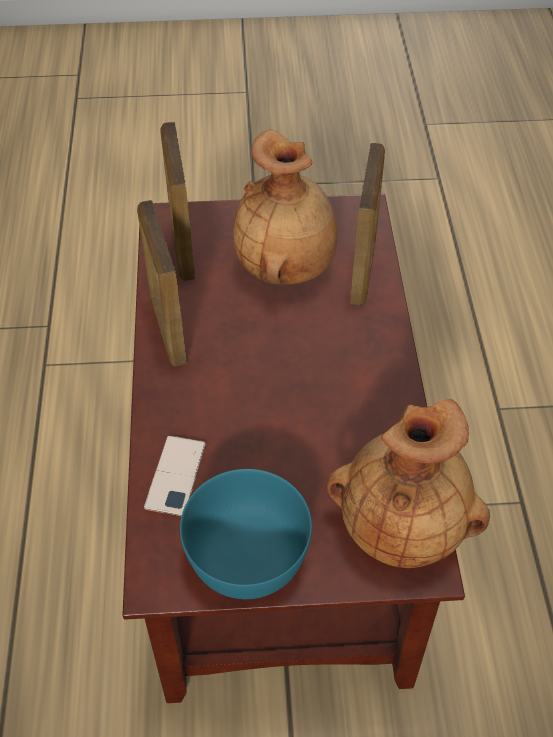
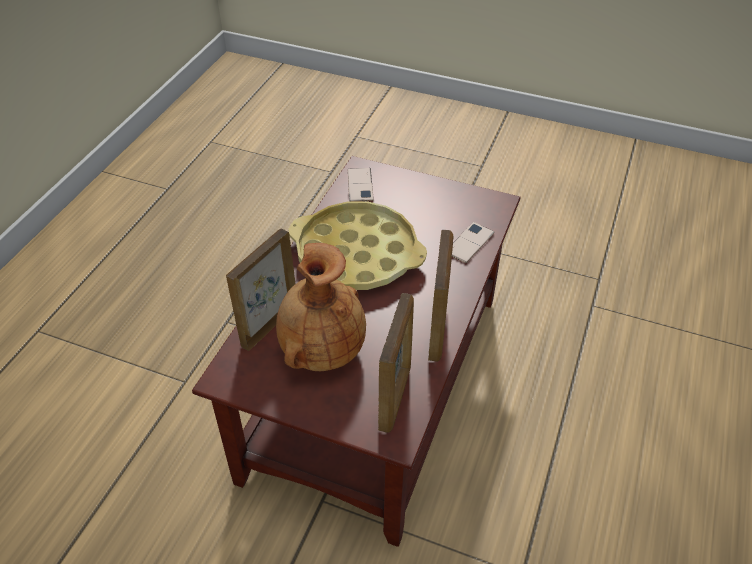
camera: 155 degrees left, 5 degrees down
(247, 557) = (447, 197): turquoise bowl -> none
(324, 396) = (357, 254): none -> yellow tray
(401, 525) = (360, 185): brown vase -> phone

